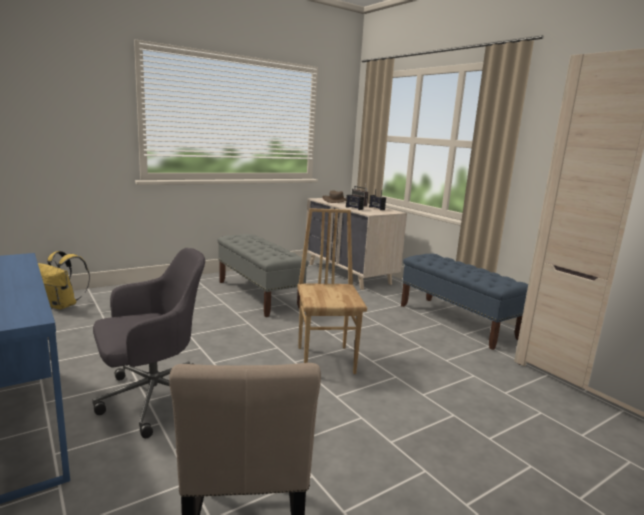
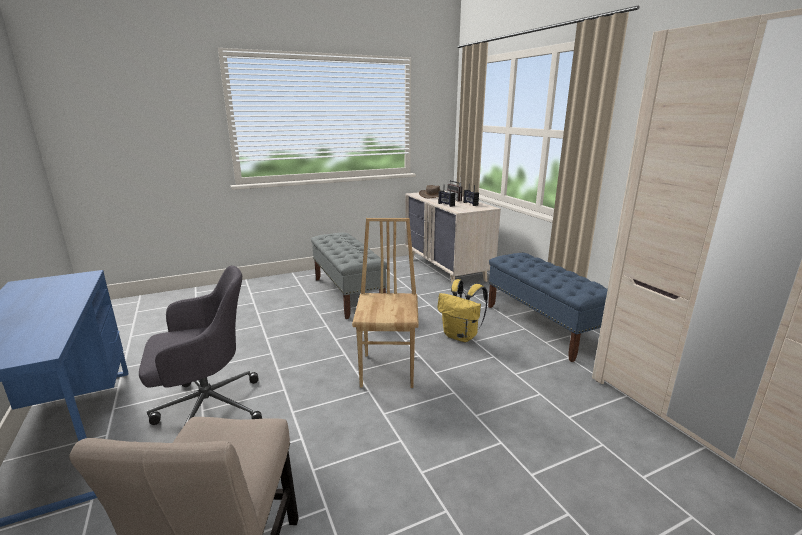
camera: 10 degrees right, 5 degrees up
(63, 305) = (167, 305): yellow backpack -> yellow backpack (461, 336)

